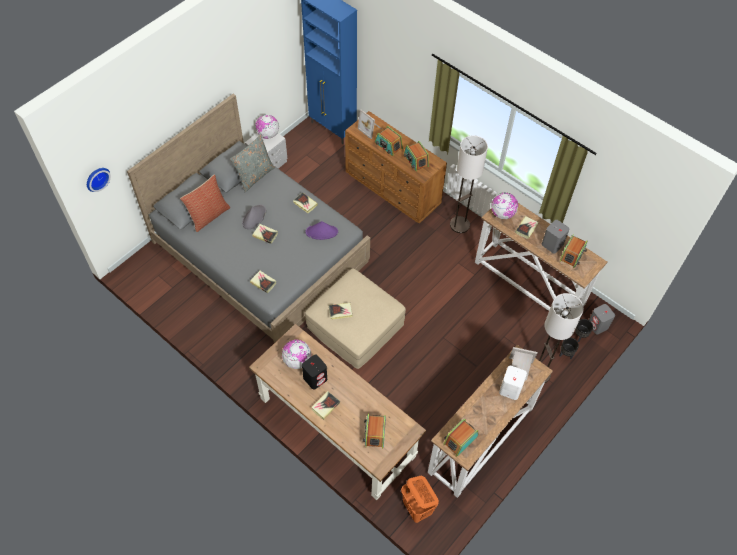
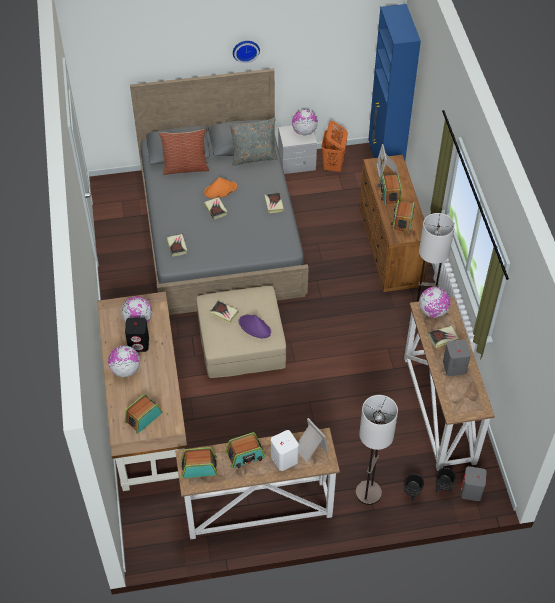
camera: 40 degrees right, 5 degrees down
(96, 178) = (96, 75): wall clock -> wall clock (245, 50)
(254, 217) = (220, 190): grey hat -> orange hat
(322, 232) = (265, 235): purple hat -> purple hat (255, 327)
(325, 406) = (125, 370): book -> globe
(417, 509) = (148, 523): orange laundry basket -> orange laundry basket (333, 166)
(572, 255) = (464, 388): radio -> radio (245, 455)

